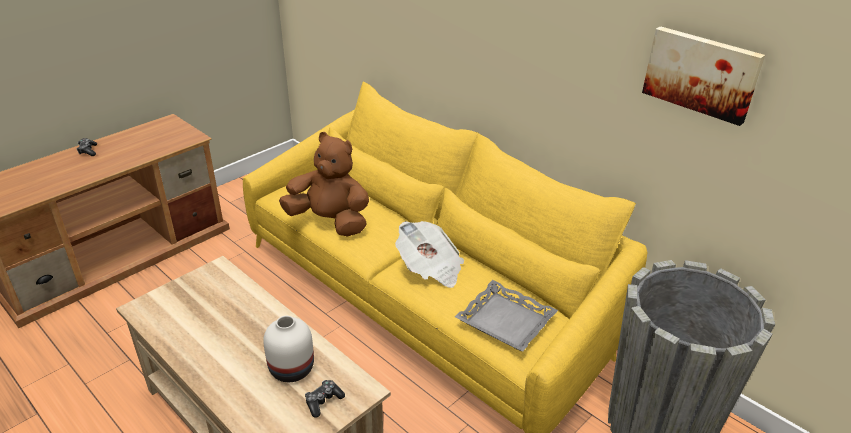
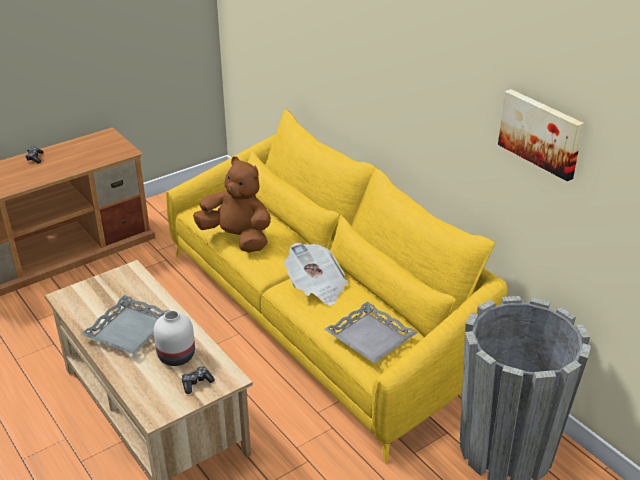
camera: 10 degrees right, 0 degrees up
(227, 341) = (129, 330): none -> grey tray

